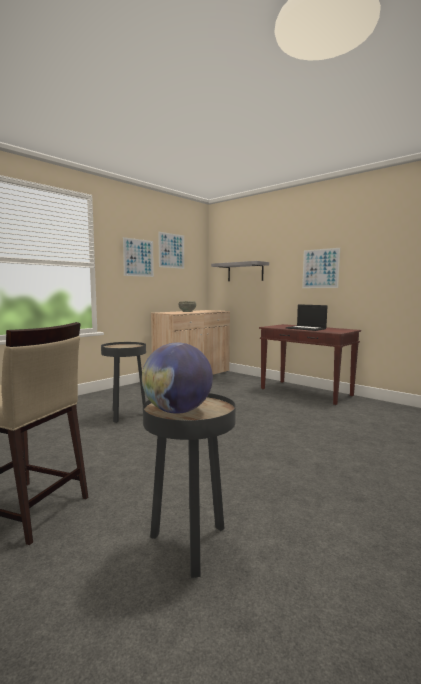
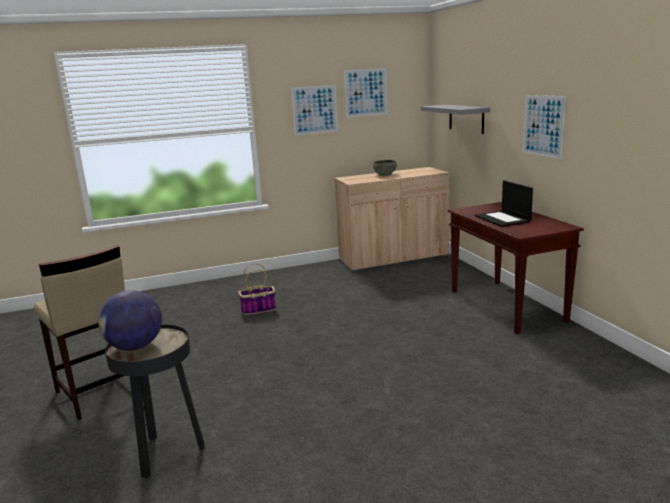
camera: 30 degrees right, 10 degrees up
(125, 416) = (258, 309): black side table -> basket

